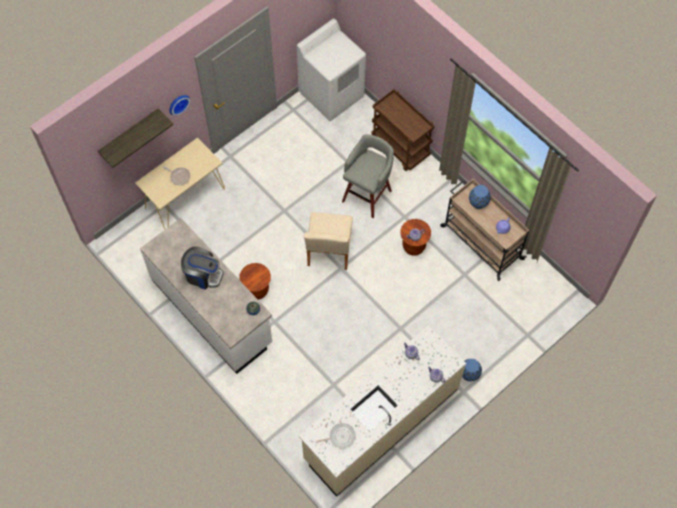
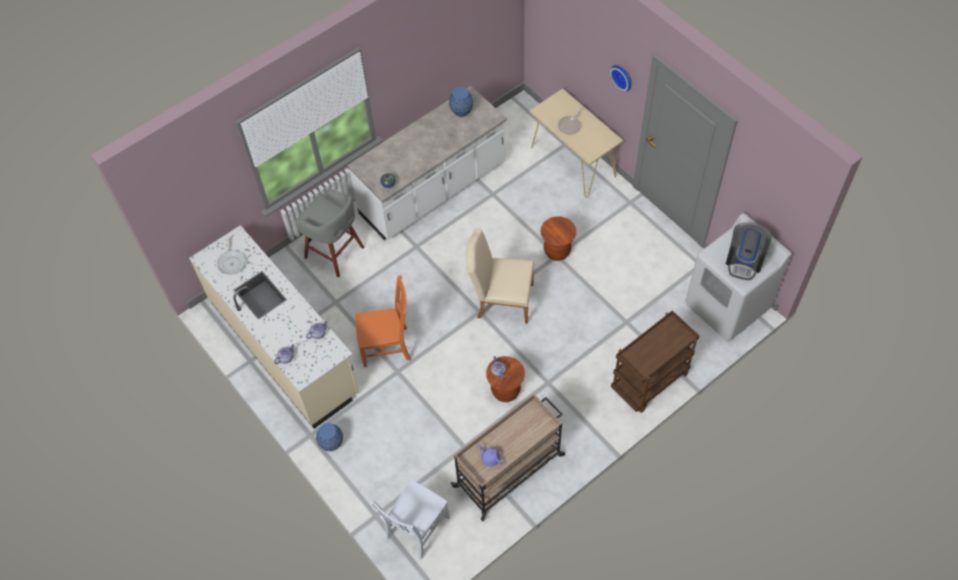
camera: 95 degrees right, 5 degrees down
(129, 134) = (576, 34): shelf -> none
(203, 275) = (435, 139): coffee machine -> coffee machine (744, 260)
(257, 290) = (455, 230): brown stool -> brown stool (557, 251)
(368, 195) = (579, 343): grey stool -> grey stool (336, 253)
(377, 338) = (387, 346): none -> orange chair
(478, 203) = (529, 431): blue vase -> blue vase (461, 111)
(535, 305) = (416, 529): none -> white chair

